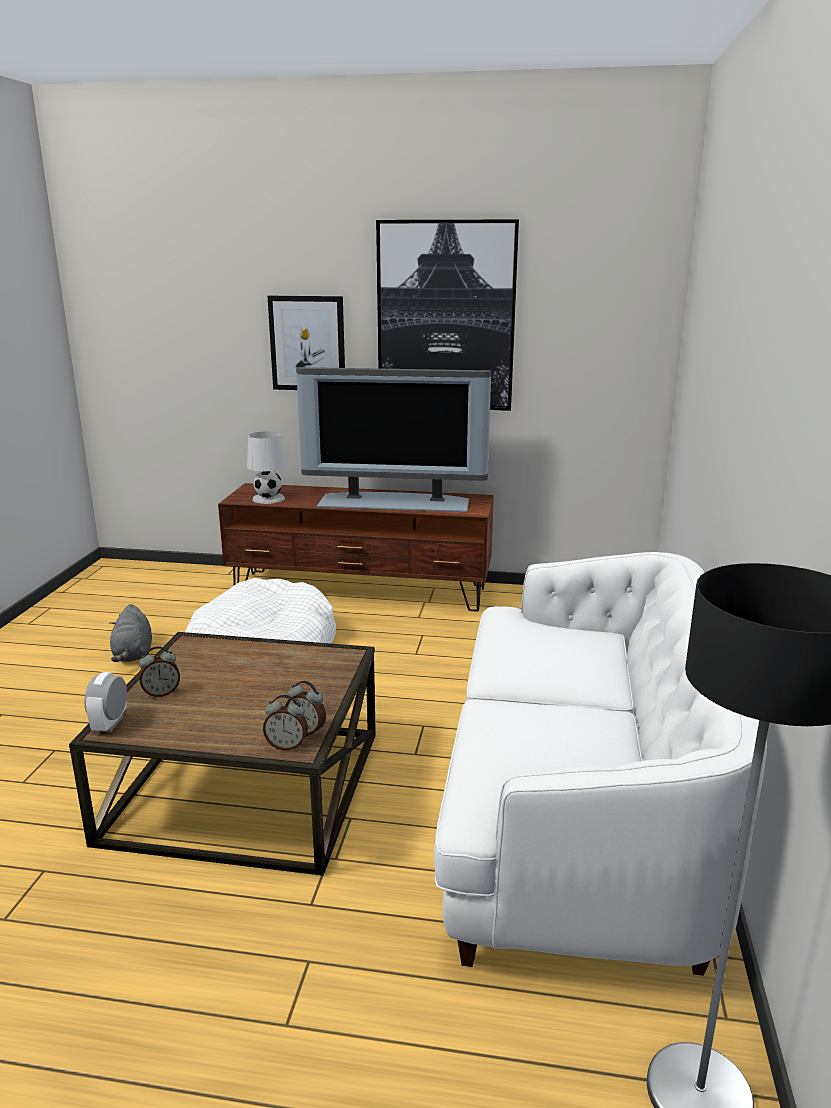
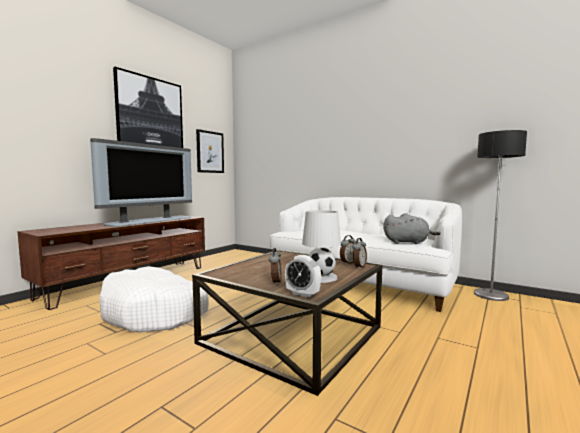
camera: 65 degrees left, 15 degrees down
(133, 654) = (58, 355): grey plush toy -> grey plush toy (408, 242)
(268, 499) = (69, 230): white table lamp -> white table lamp (321, 277)
(307, 343) = (69, 130): picture -> picture (210, 152)

